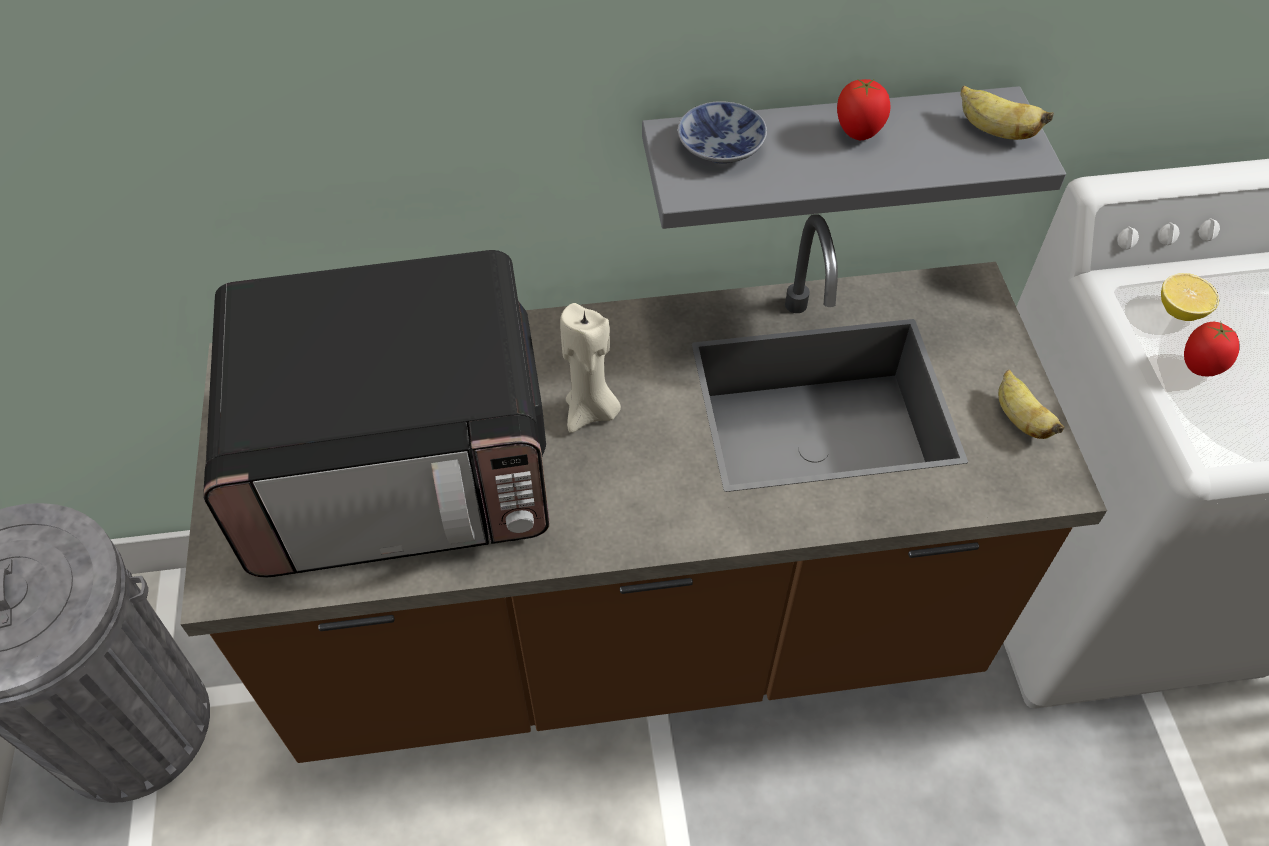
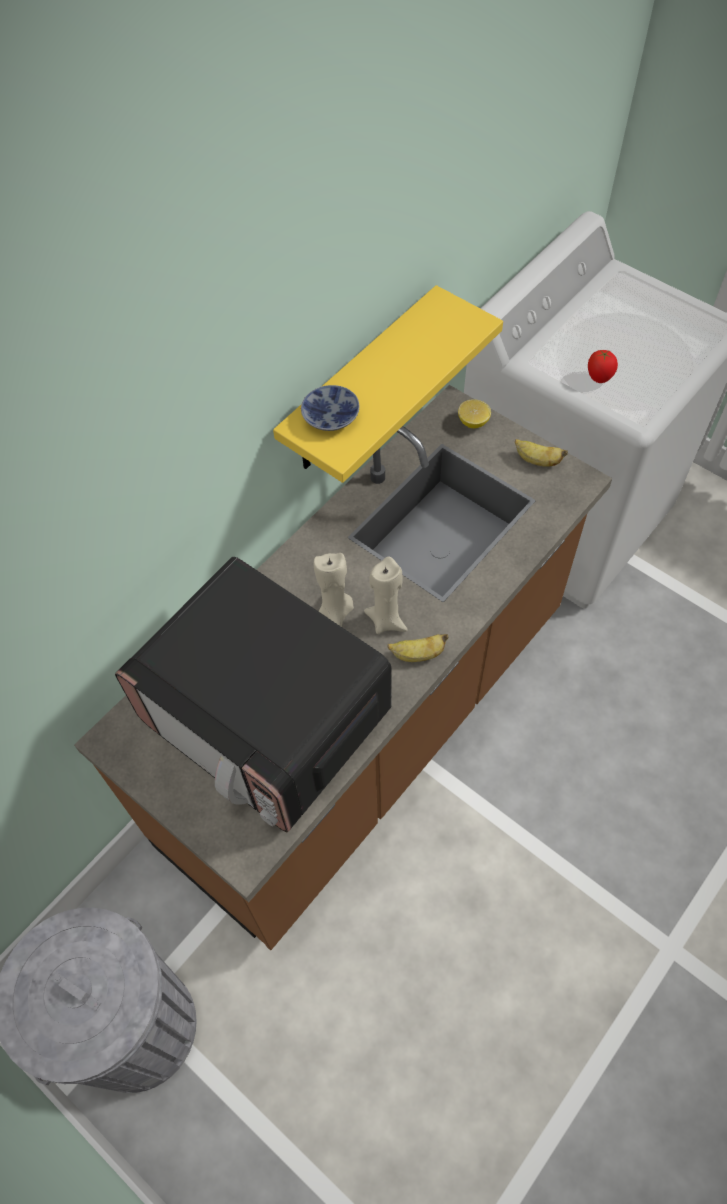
camera: 40 degrees left, 5 degrees up
(401, 463) = (267, 719): microwave -> microwave turned 90 degrees clockwise
(637, 461) = (386, 620): none -> beige candle
(824, 156) = (359, 385): grey shelf -> yellow shelf
(858, 133) = (389, 363): tomato -> none
(994, 131) = (450, 318): banana -> banana (417, 654)
(1180, 310) = (566, 354): lemon -> lemon (473, 422)

